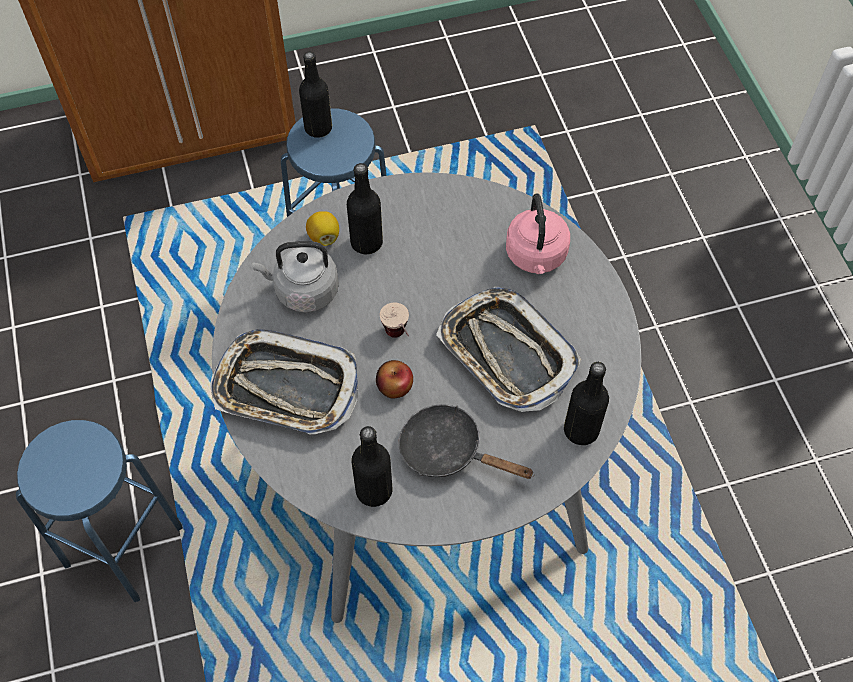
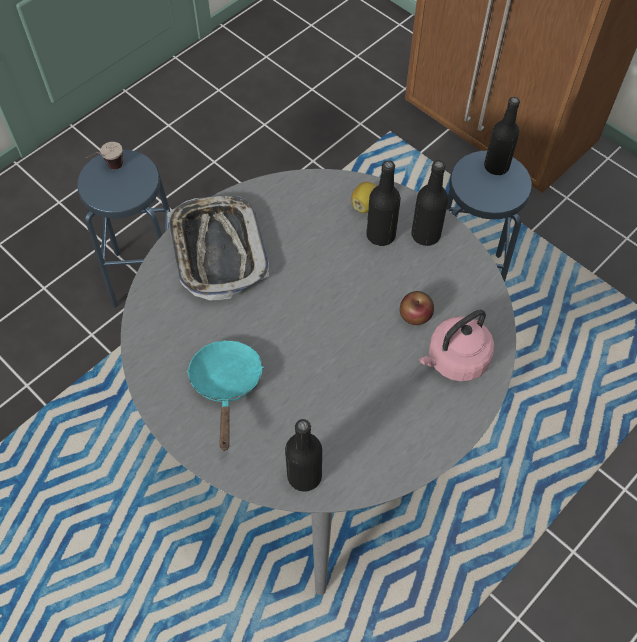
camera: 60 degrees right, 0 degrees up
(303, 291) = (308, 218): grey kettle -> none
(374, 490) = (164, 351): black bottle -> black bottle (425, 235)
(394, 386) = (262, 319): apple -> apple (415, 315)
(399, 339) = (307, 301): cup -> cup (109, 169)
(448, 451) = (227, 385): black frying pan -> turquoise frying pan
(506, 354) = (342, 383): tray -> none

